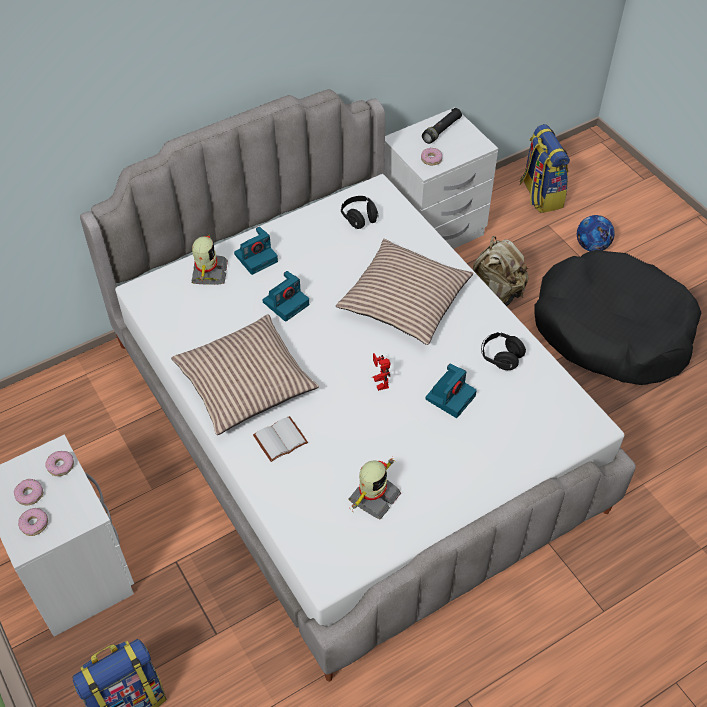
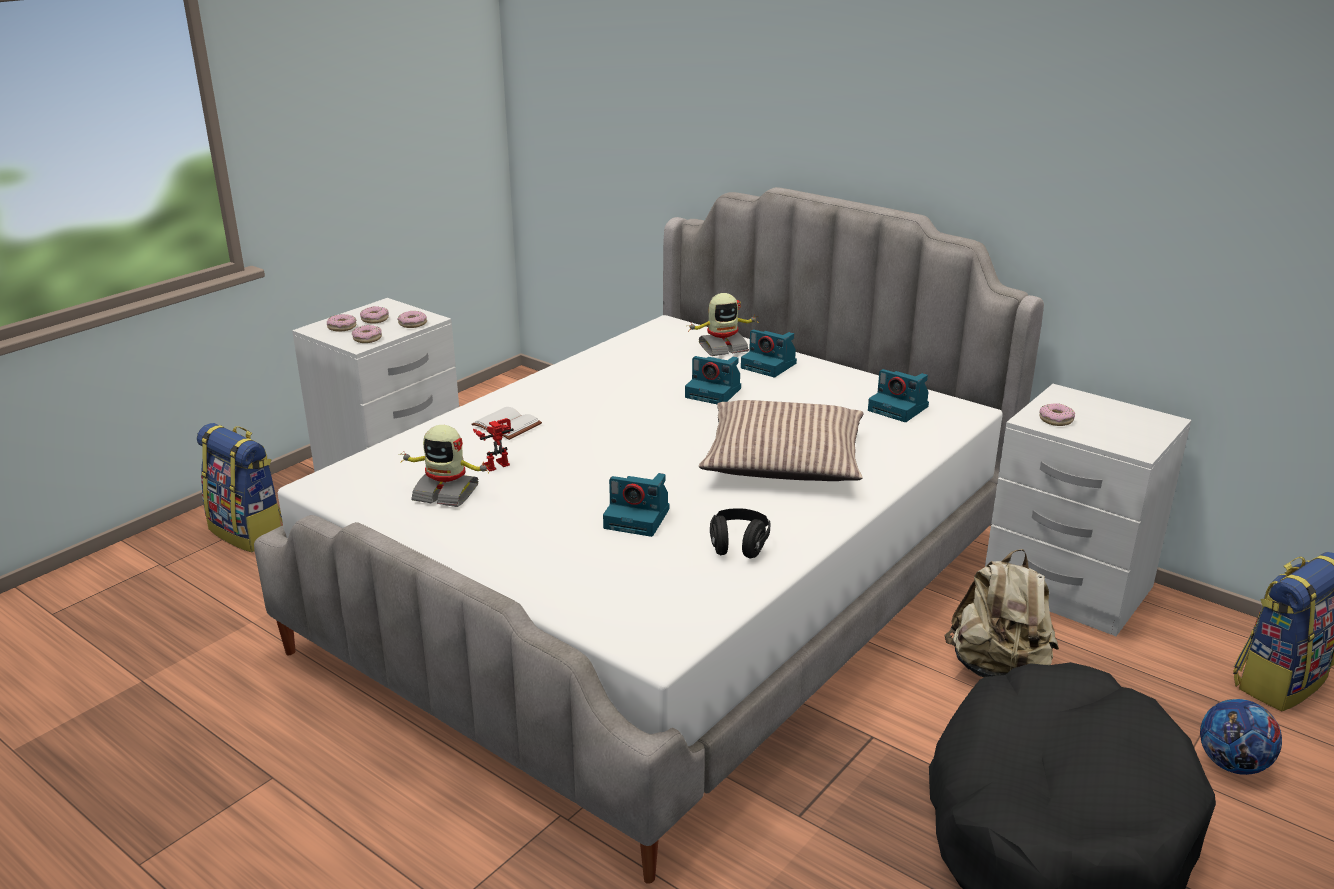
camera: 70 degrees right, 25 degrees down
(77, 506) = (367, 339): none -> donut
(245, 382) = (578, 393): pillow -> none
(359, 218) = (899, 408): black headphones -> camera
(378, 382) = (629, 466): toy robot -> toy robot (496, 463)
(441, 130) = (1125, 418): black flashlight -> none

